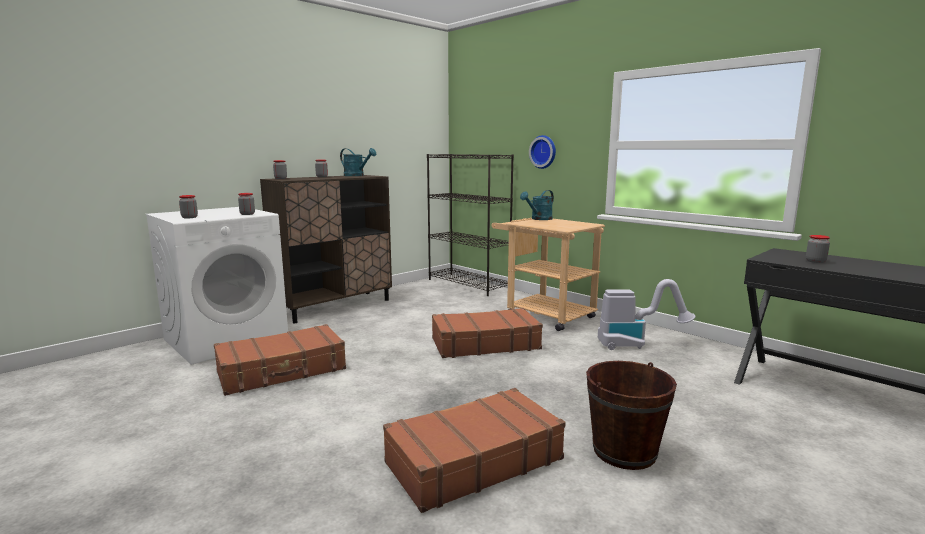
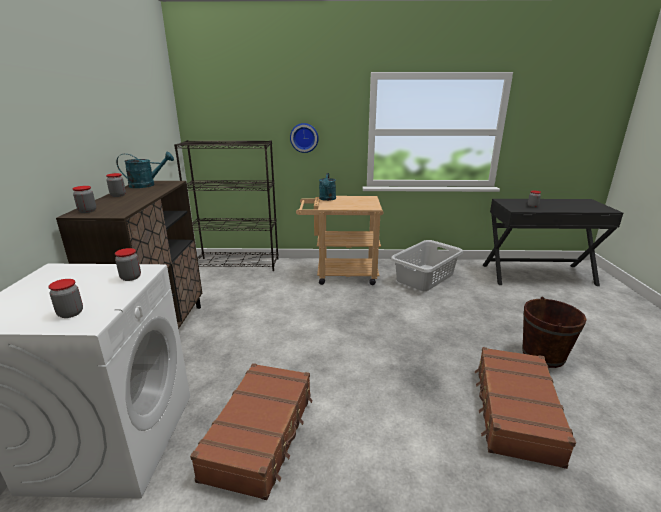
camera: 45 degrees left, 10 degrees up
(484, 344) = (353, 317): brown suitcase -> none
(636, 344) = (424, 277): vacuum cleaner -> grey laundry basket

